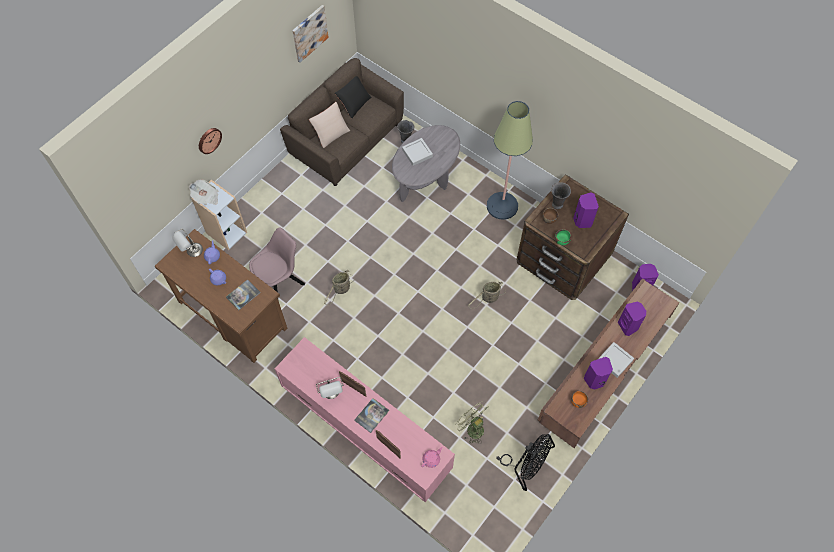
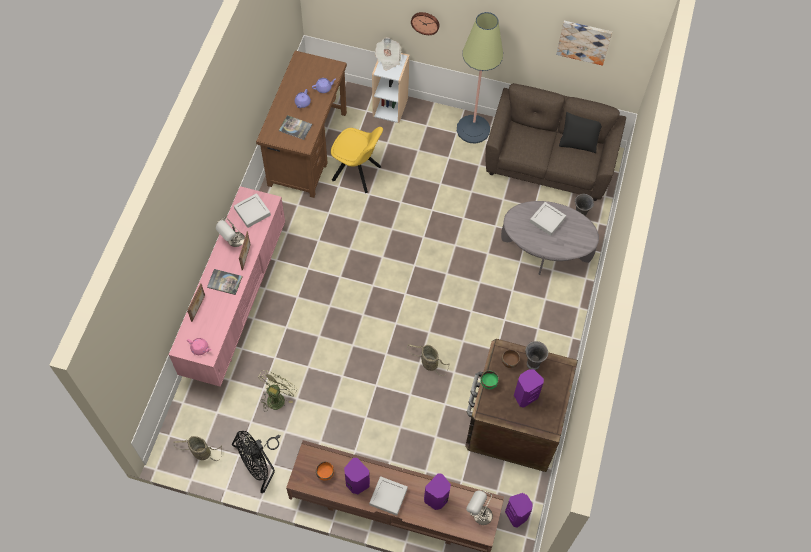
camera: 65 degrees right, 0 degrees up
(191, 252) = (321, 71): white table lamp -> white table lamp (479, 514)
(280, 284) = (357, 173): pink chair -> yellow chair
(308, 367) = (252, 212): none -> grey tray
(331, 133) = (530, 135): beige pillow -> none
(341, 289) = (375, 226): basket -> basket (200, 452)
(502, 206) = (548, 337): floor lamp -> floor lamp (473, 129)
(526, 464) = (259, 461): black fan -> black fan turned 45 degrees clockwise

